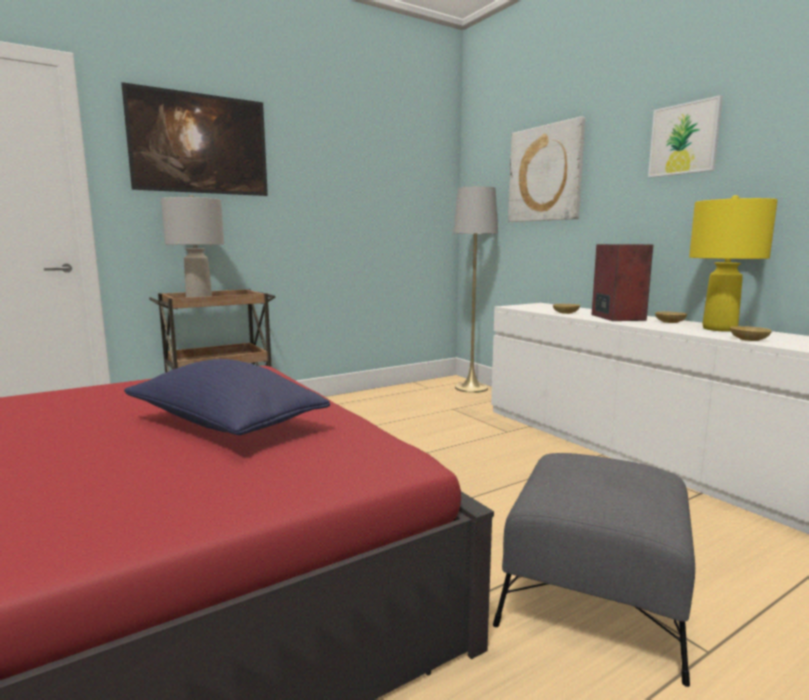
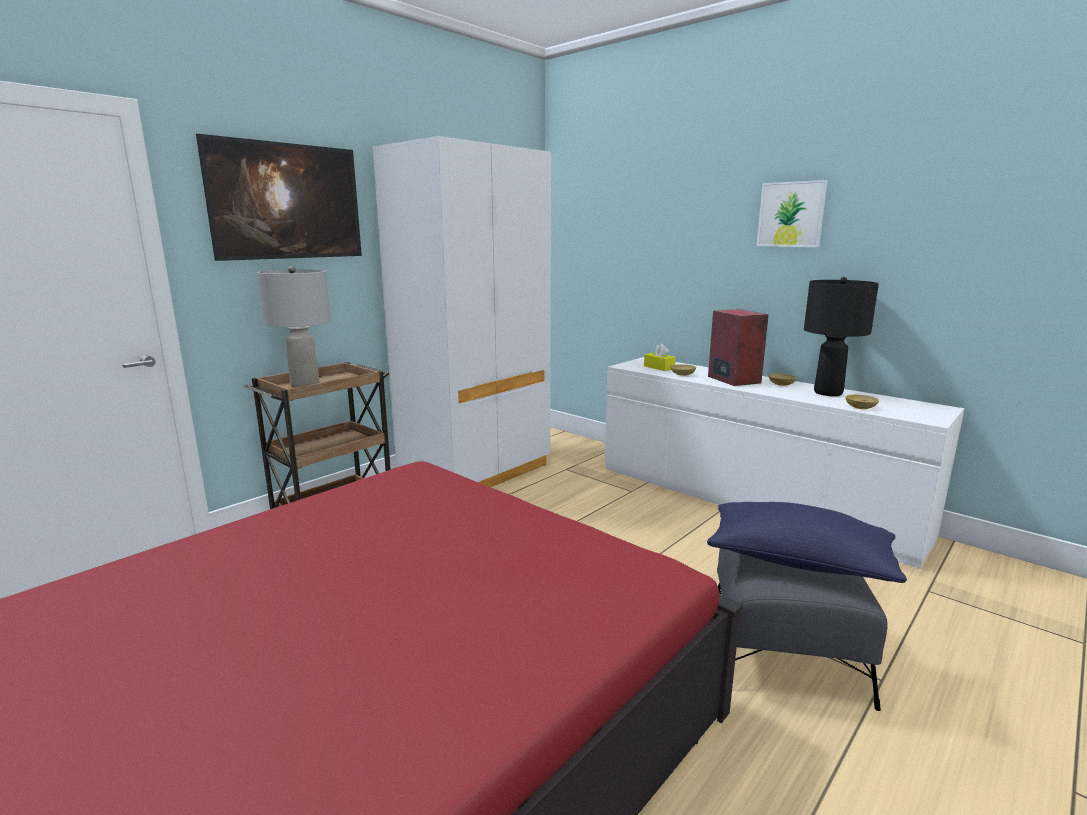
camera: 15 degrees left, 5 degrees up
(225, 425) = (472, 552): blue pillow -> blue pillow (798, 562)
(367, 403) = (475, 471): none -> white wardrobe
(471, 388) = (569, 441): grey floor lamp -> none
(545, 174) = (647, 229): picture -> none
(546, 308) = (659, 367): none -> yellow tissue box
(720, 329) = (828, 393): yellow table lamp -> black table lamp

